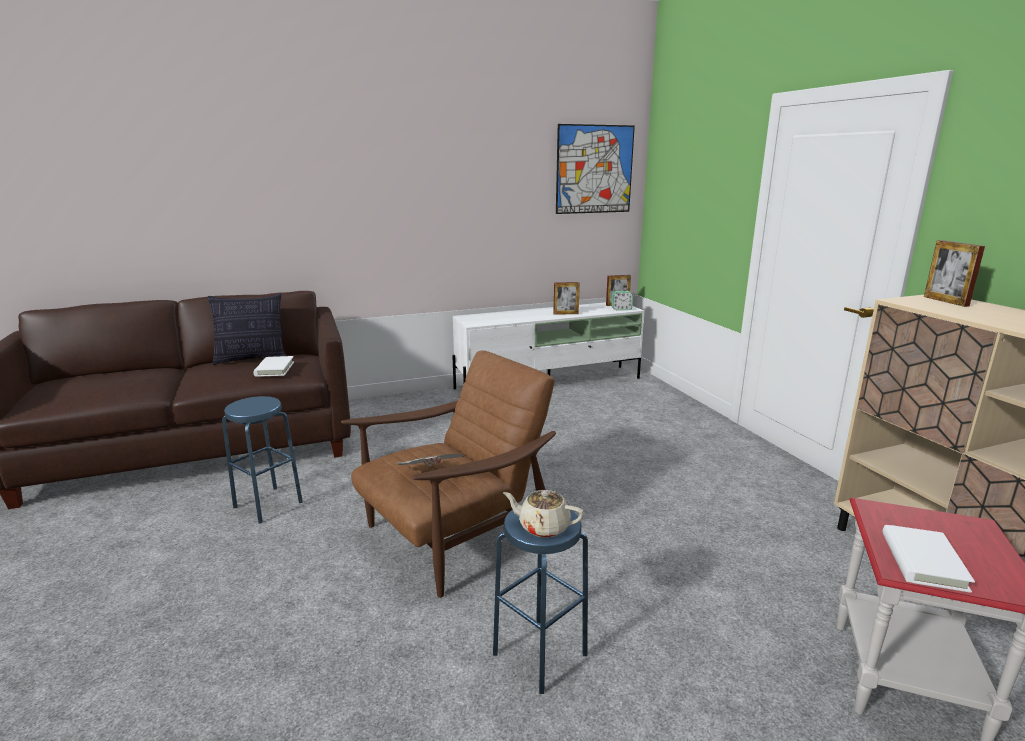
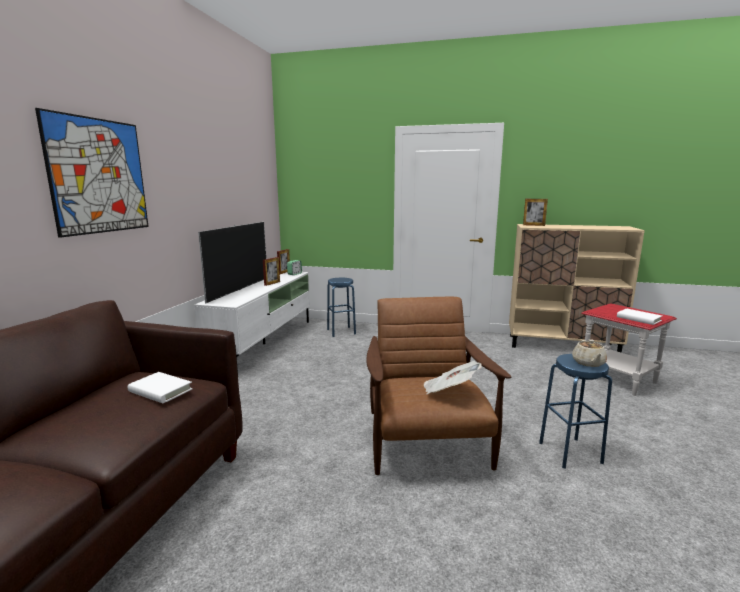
camera: 55 degrees left, 5 degrees down
(252, 359) = (90, 398): pillow -> none
(268, 504) = (269, 526): blue stool -> blue stool (341, 331)
(520, 312) = (239, 289): none -> television
(543, 527) = (588, 363): beige teapot -> beige teapot turned 45 degrees counterclockwise
(594, 169) = (256, 171): picture -> picture (99, 176)

